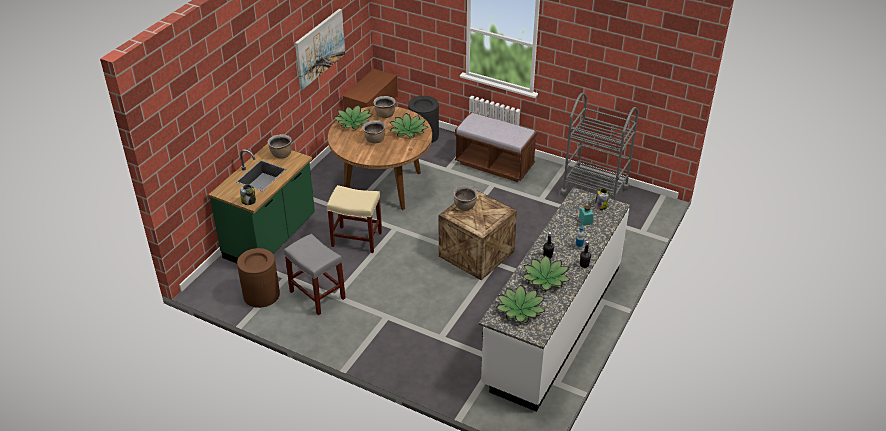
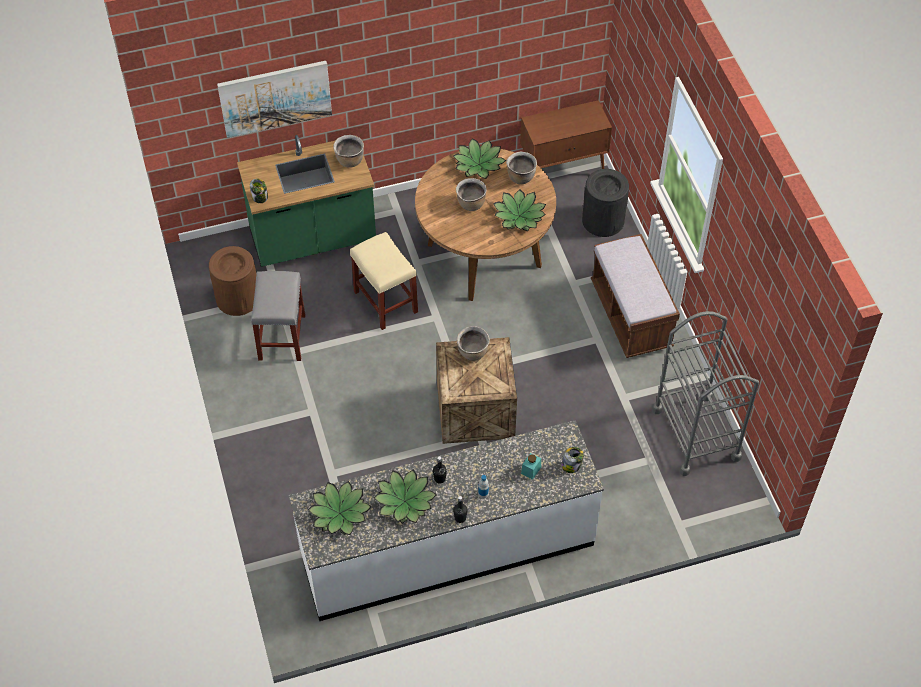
camera: 45 degrees right, 15 degrees up
(319, 48) = (484, 55): picture -> picture (275, 98)

